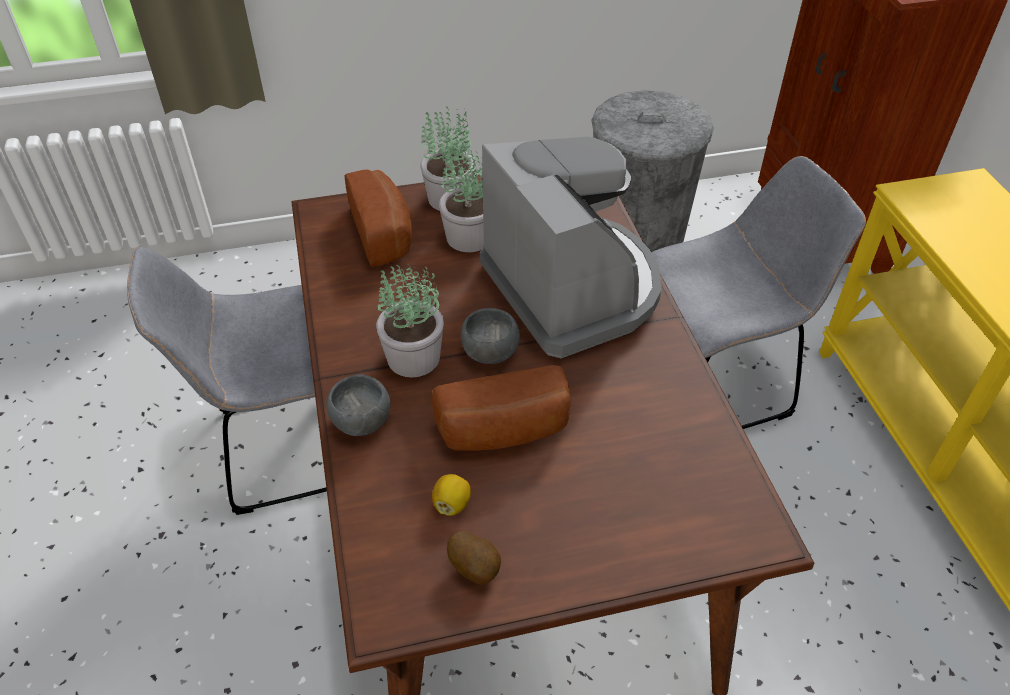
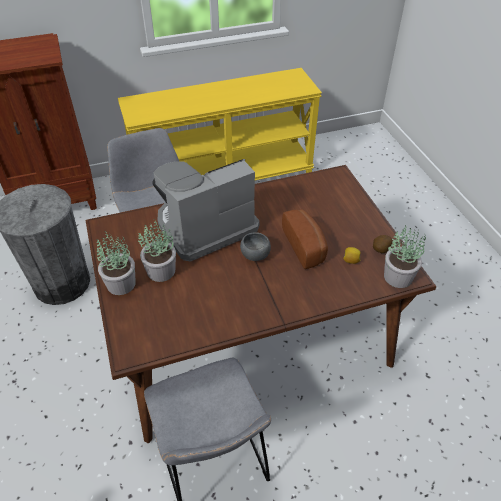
camera: 95 degrees left, 0 degrees up
(360, 421) = (311, 301): grey bowl -> none
(384, 232) = (154, 313): bread -> none
(414, 358) = (264, 284): potted plant -> potted plant (398, 277)

